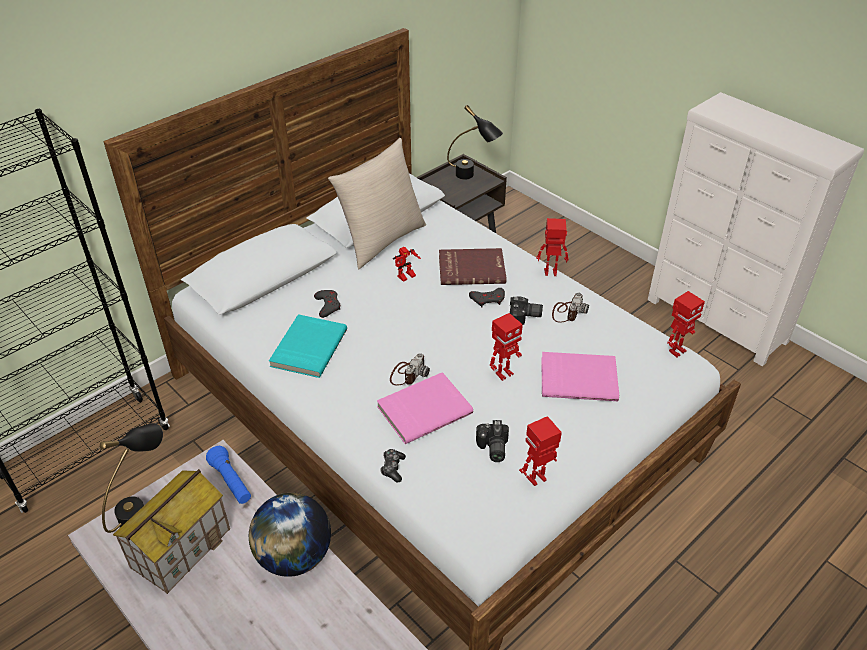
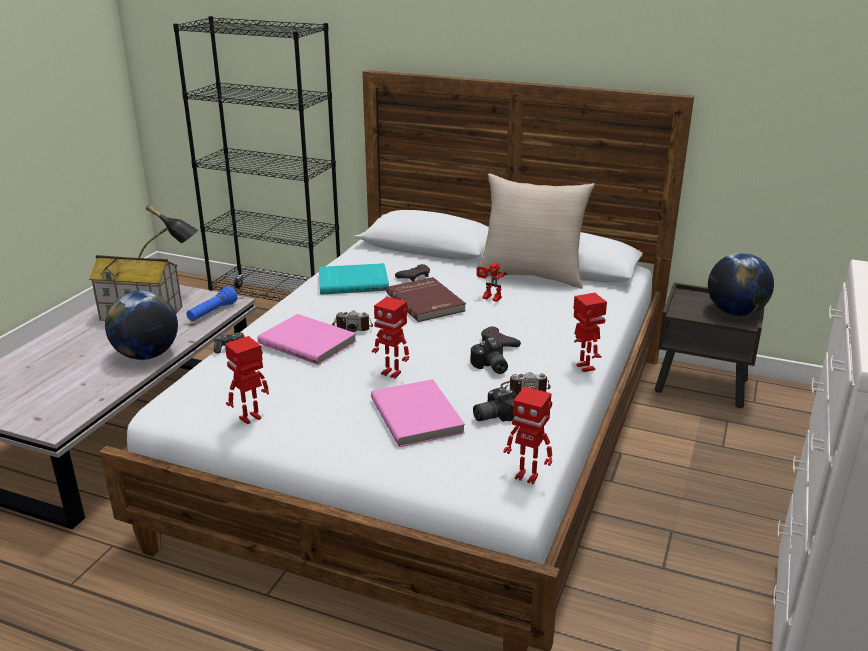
camera: 65 degrees right, 15 degrees down
(471, 268) = (539, 324): red book -> red book (427, 302)
(472, 177) = (735, 312): black table lamp -> globe
(492, 448) = (276, 384): camera -> camera (493, 415)
(537, 479) = (251, 419): toy robot -> toy robot turned 75 degrees counterclockwise

